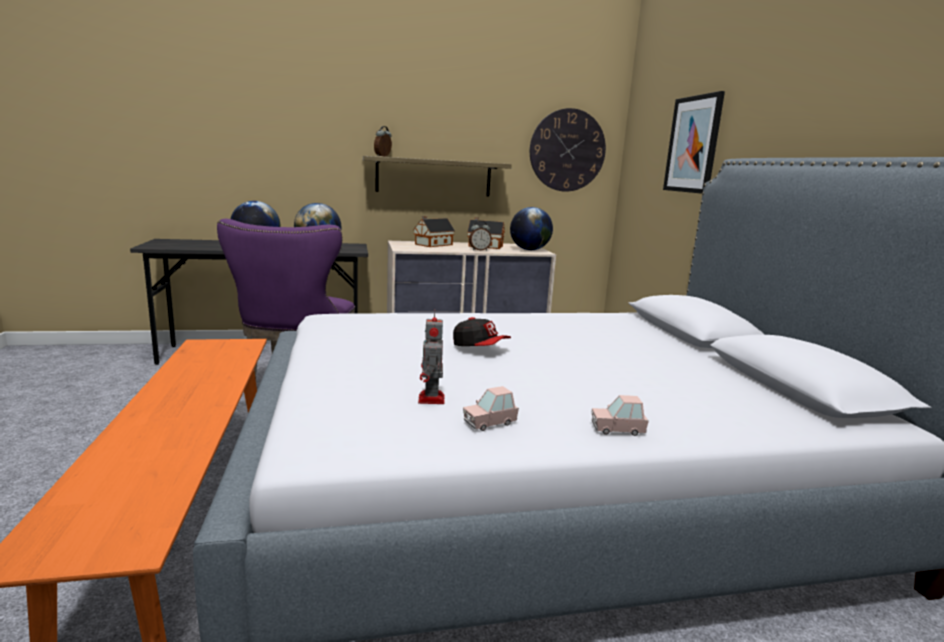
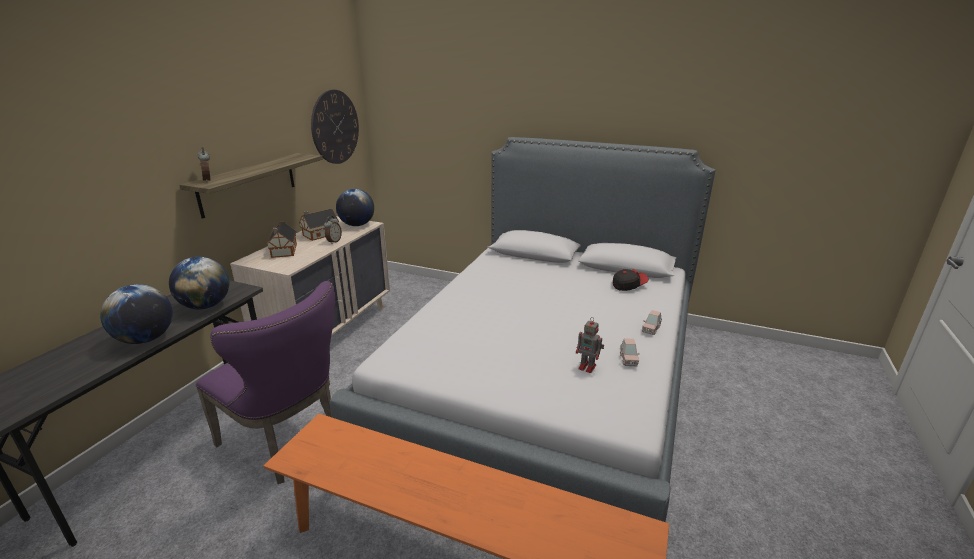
camera: 55 degrees left, 10 degrees up
(480, 347) = (517, 323): cap -> cap (628, 286)
(693, 144) = (459, 120): picture -> none

